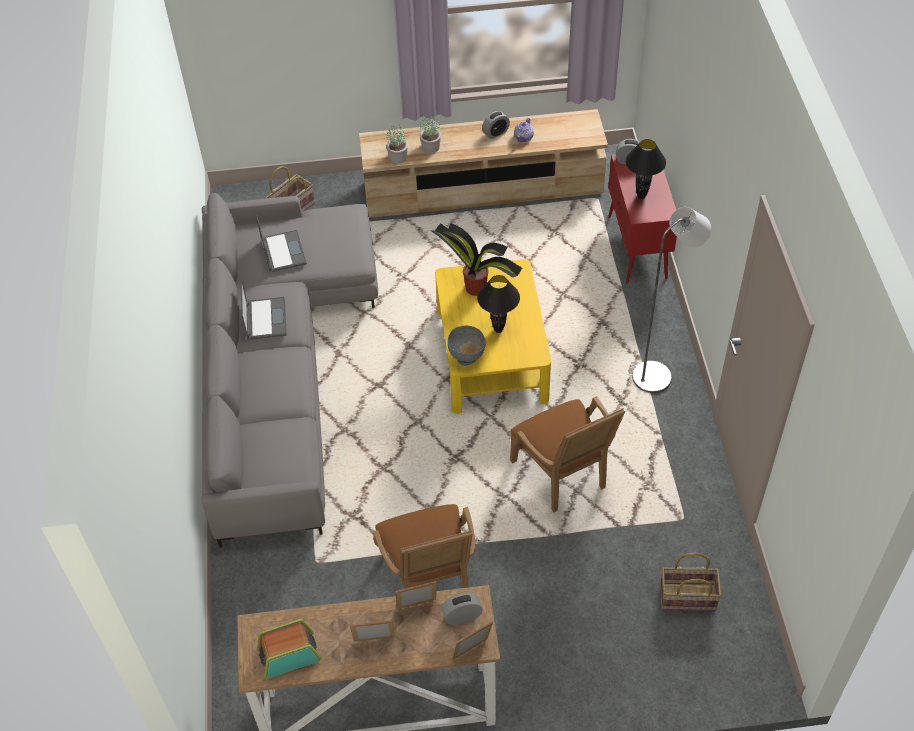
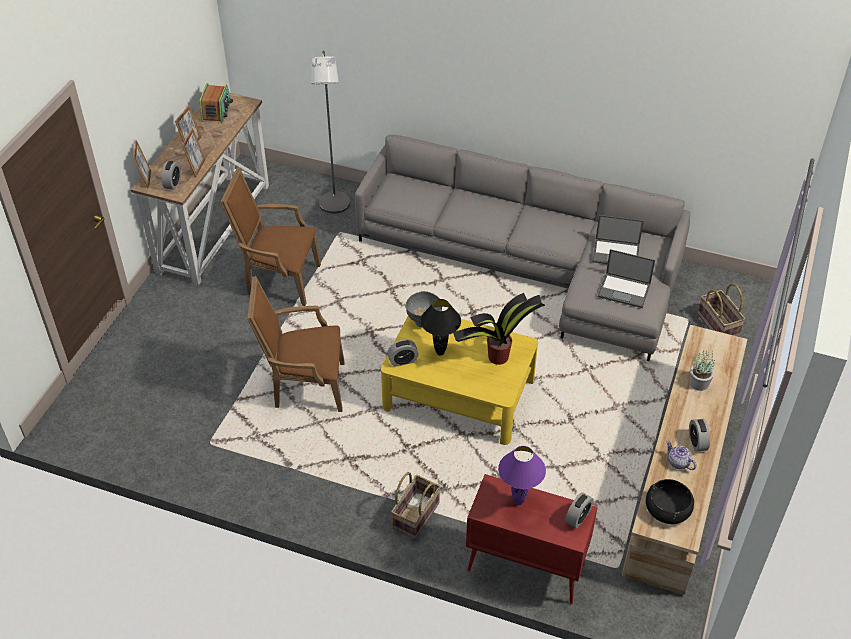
camera: 115 degrees right, 5 degrees down
(265, 318) = (544, 223): laptop -> laptop (624, 290)
(397, 157) = (695, 354): potted plant -> none
(527, 352) = (403, 361): none -> alarm clock
(572, 132) = (667, 508): none -> black bowl
(641, 196) = (518, 502): black table lamp -> purple table lamp
(658, 374) = (358, 501): grey floor lamp -> grey floor lamp (334, 207)
(687, 598) = (147, 411): basket -> basket (415, 515)

